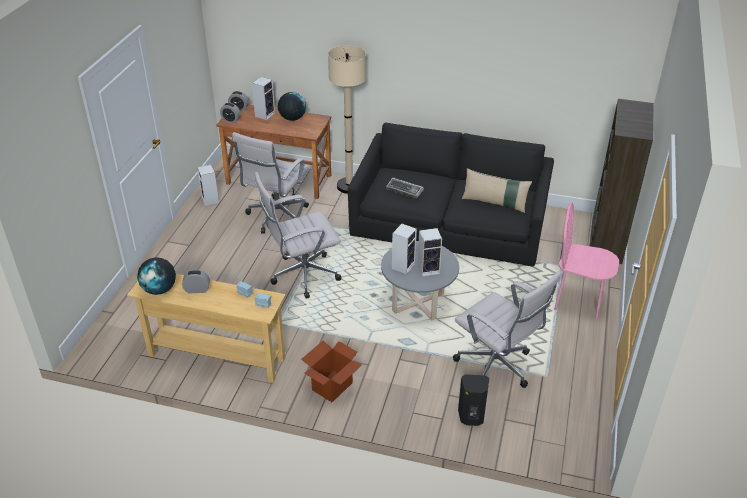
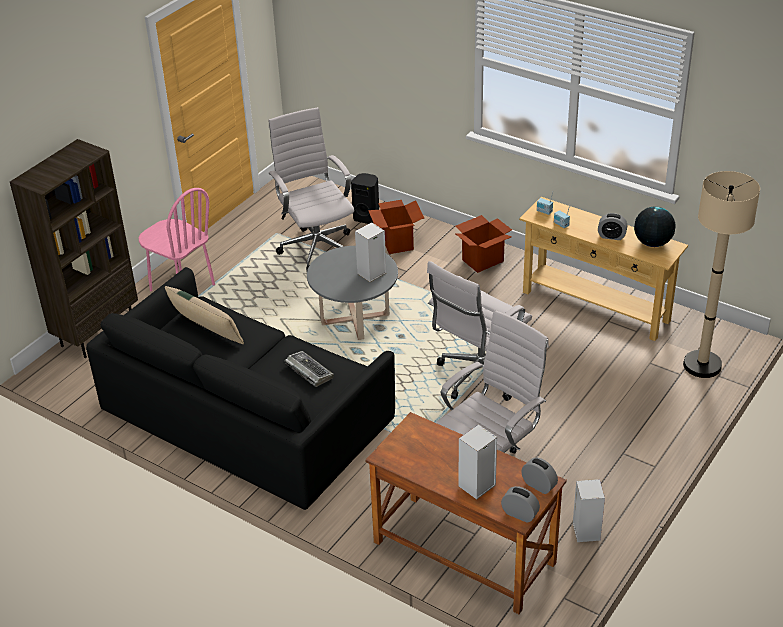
camera: 160 degrees left, 0 degrees up
(292, 118) = (432, 466): globe -> none
(302, 276) = (477, 377): white office chair -> white office chair turned 135 degrees clockwise
(349, 186) = (354, 511): beige floor lamp -> beige floor lamp (702, 365)
(424, 390) = (397, 243): none -> cardboard box
(429, 269) = (345, 265): speaker -> none

